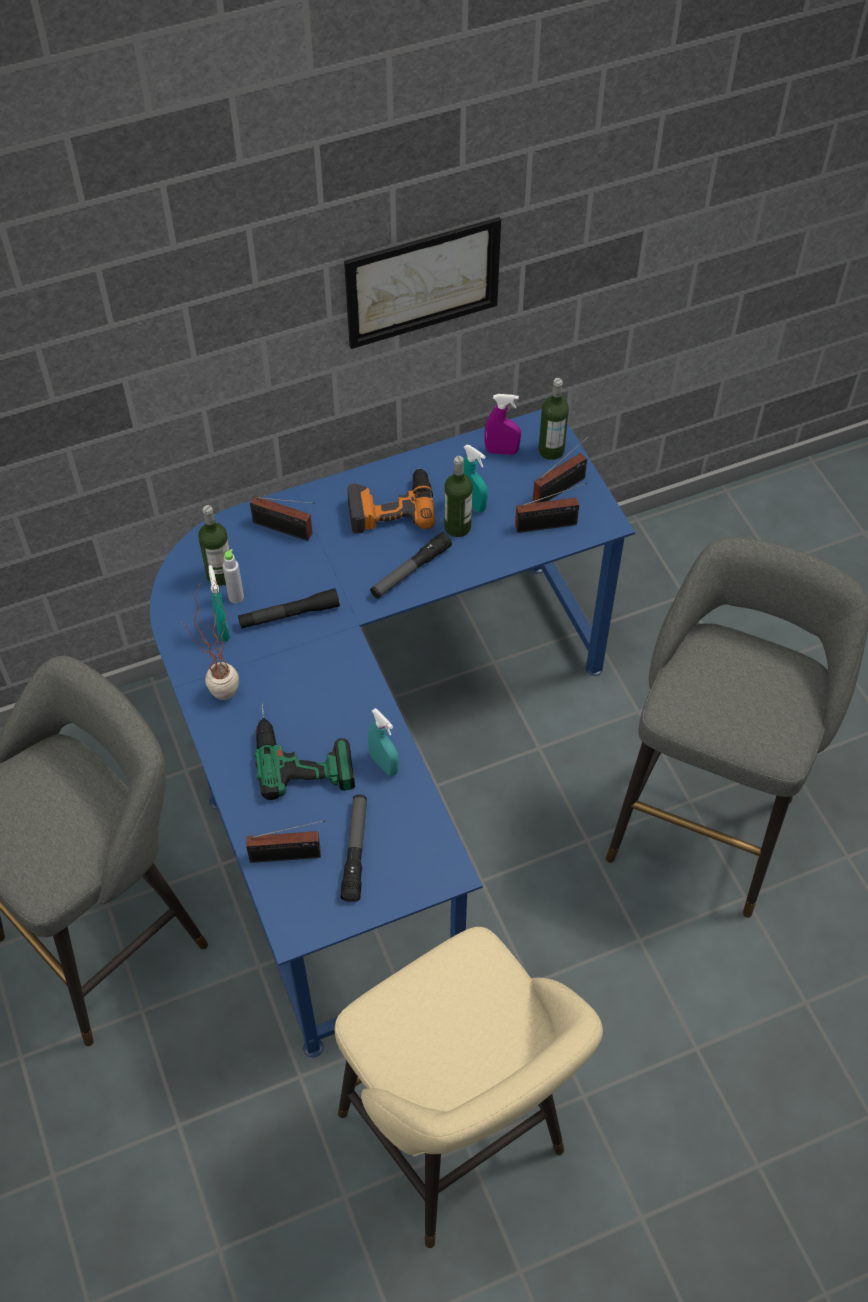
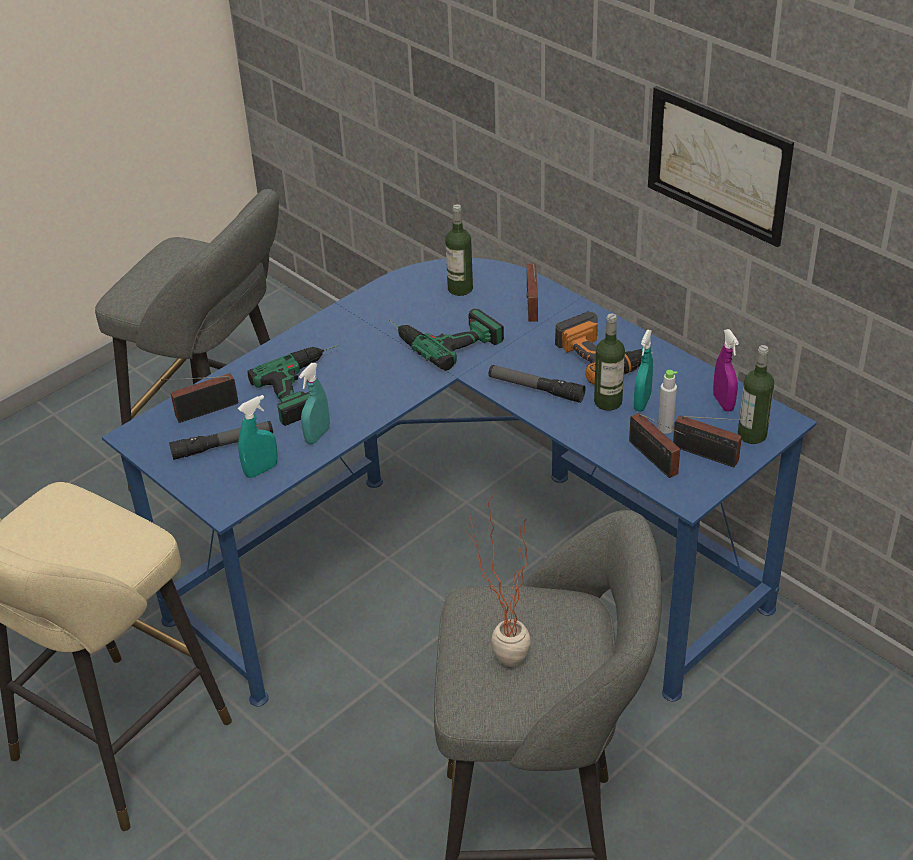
camera: 70 degrees right, 15 degrees down
(221, 702) = (333, 330): potted plant -> potted plant (498, 662)
(223, 629) = (406, 307): turquoise spray bottle -> turquoise spray bottle (261, 470)
(236, 597) = (443, 303): grey bottle -> grey bottle (665, 428)
(289, 615) = (442, 336): black flashlight -> power drill
(289, 855) = (203, 411): radio -> radio turned 90 degrees clockwise

